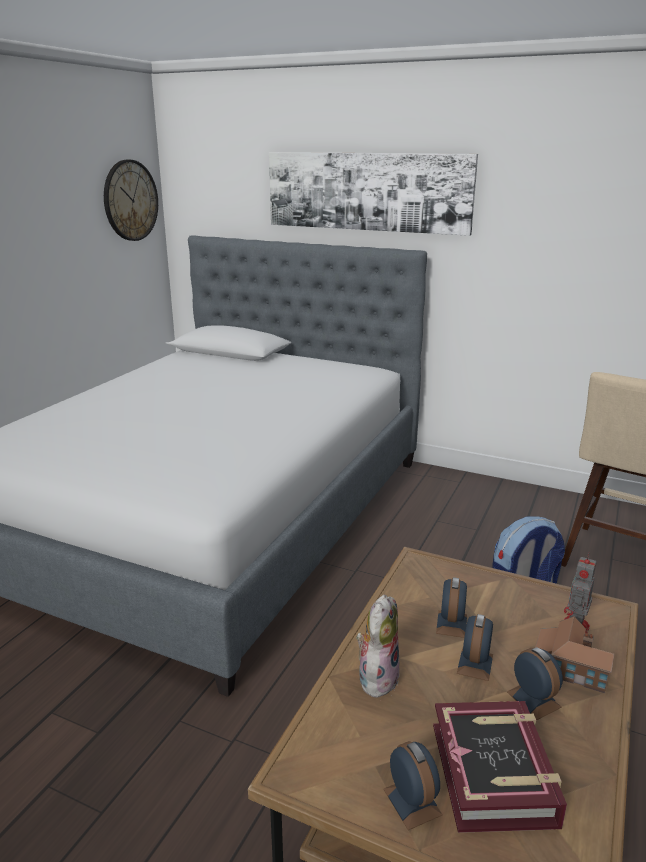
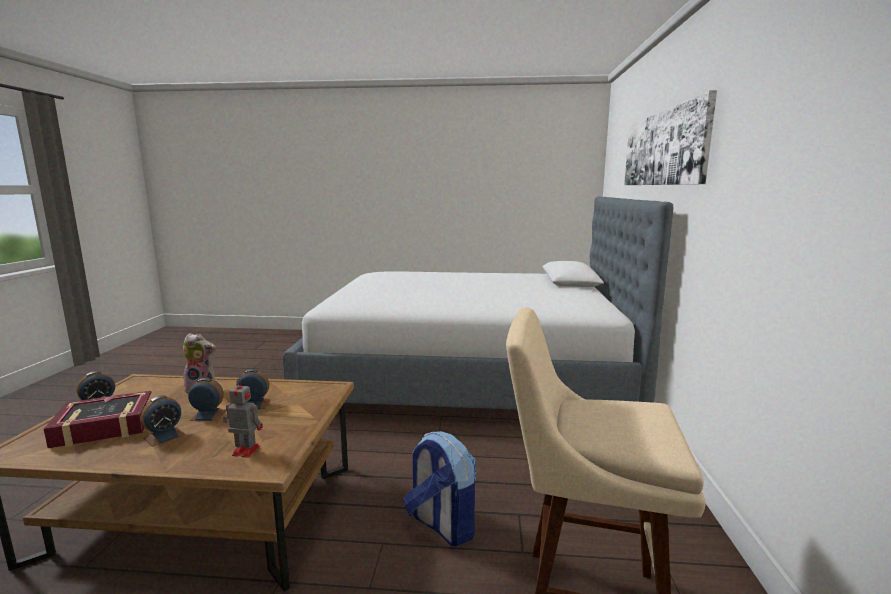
camera: 70 degrees right, 10 degrees down
(130, 200) = (566, 170): wall clock -> none
(569, 665) = (197, 449): toy house -> none

